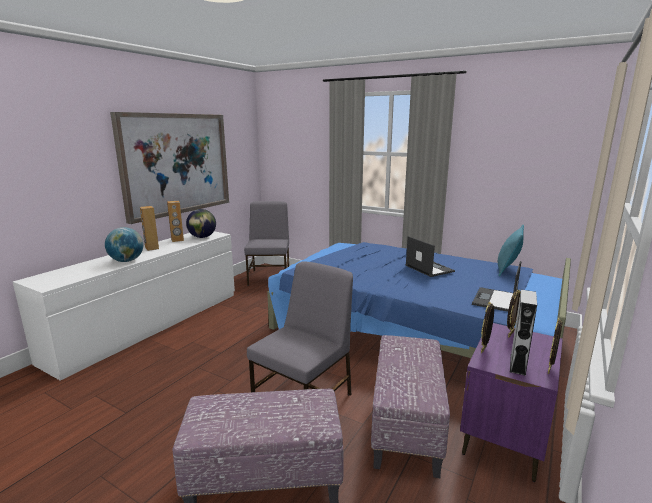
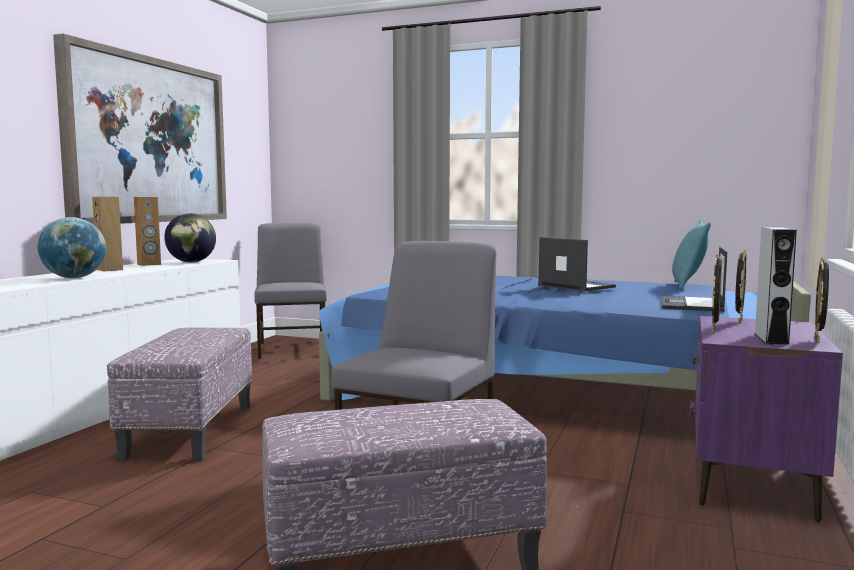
camera: 10 degrees left, 10 degrees down
(407, 426) = (602, 484): ottoman -> ottoman (191, 431)

